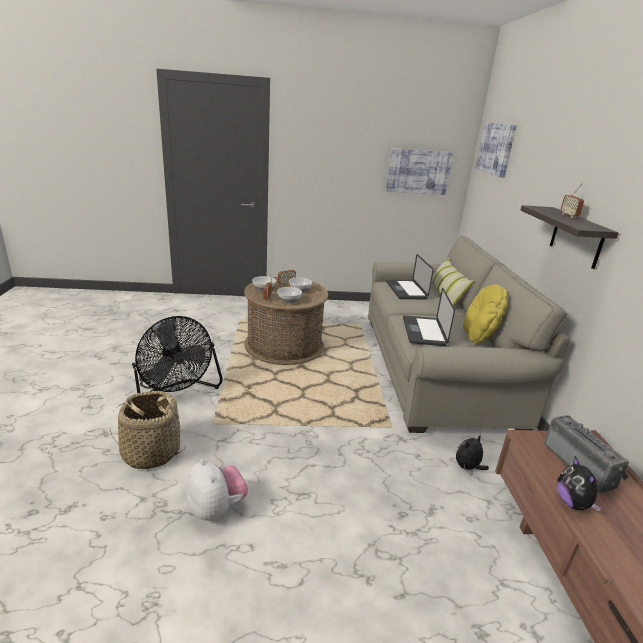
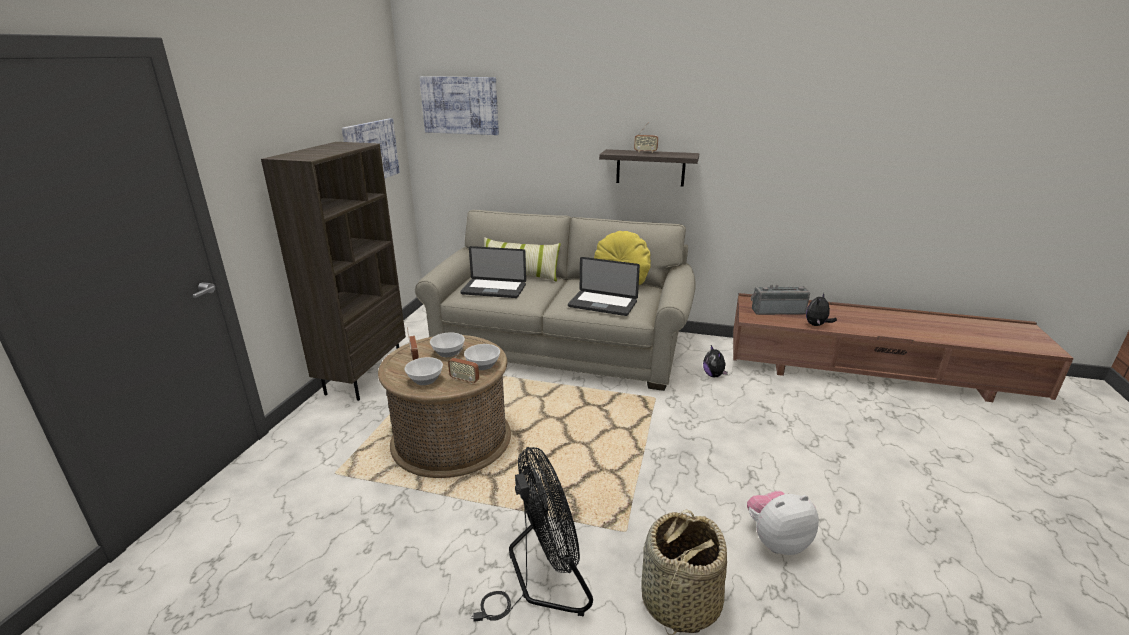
camera: 70 degrees left, 0 degrees up
(332, 306) = (364, 376): none -> brown bookcase
(572, 503) = (816, 325): plush toy -> plush toy turned 120 degrees clockwise

